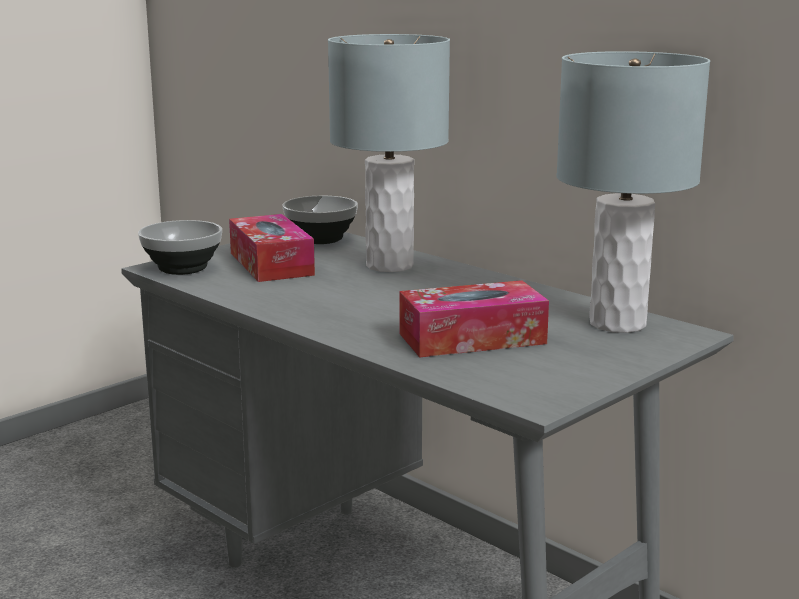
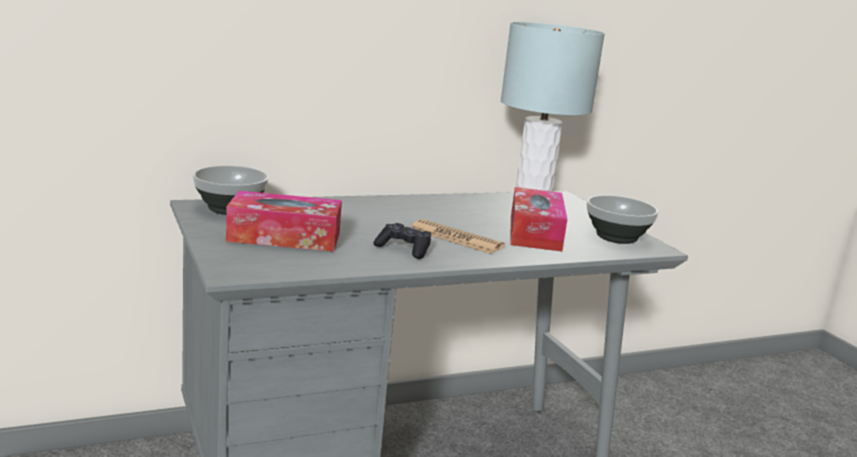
camera: 70 degrees left, 0 degrees up
(181, 268) = (250, 266): bowl -> bowl (617, 238)
(305, 300) = (404, 249): none -> black game controller
(379, 311) = (456, 238): none -> newspaper
(390, 265) = (342, 210): grey table lamp -> none

